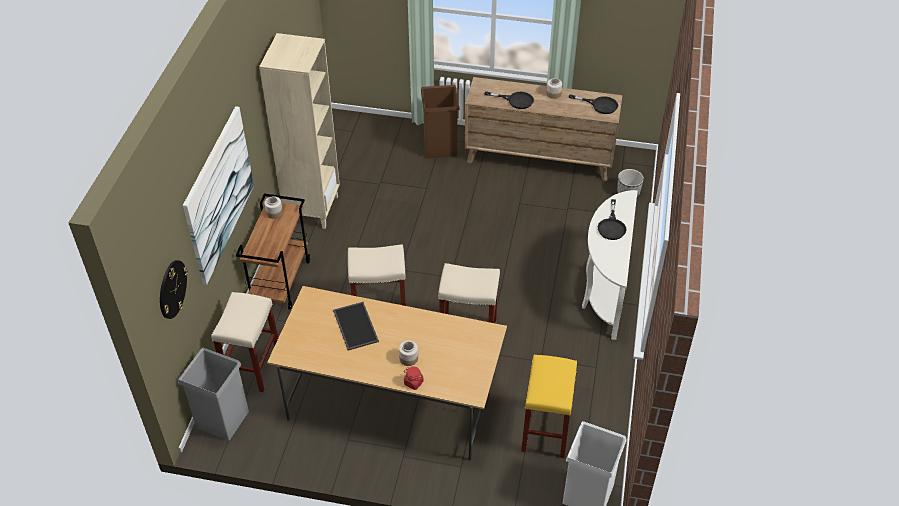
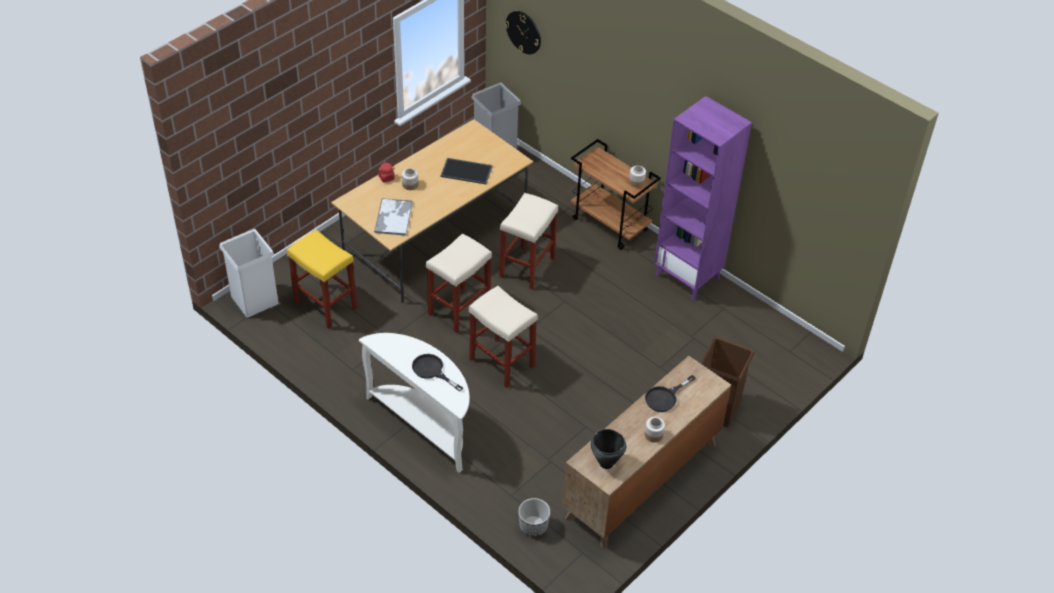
camera: 120 degrees right, 0 degrees up
(219, 194) = (605, 78): picture -> none
(252, 366) = (531, 179): beige stool -> beige stool (502, 363)
(312, 209) = (688, 277): beige bookcase -> purple bookcase
(463, 346) = (393, 217): none -> tray
(600, 105) = (606, 463): black frying pan -> black cooking pot

